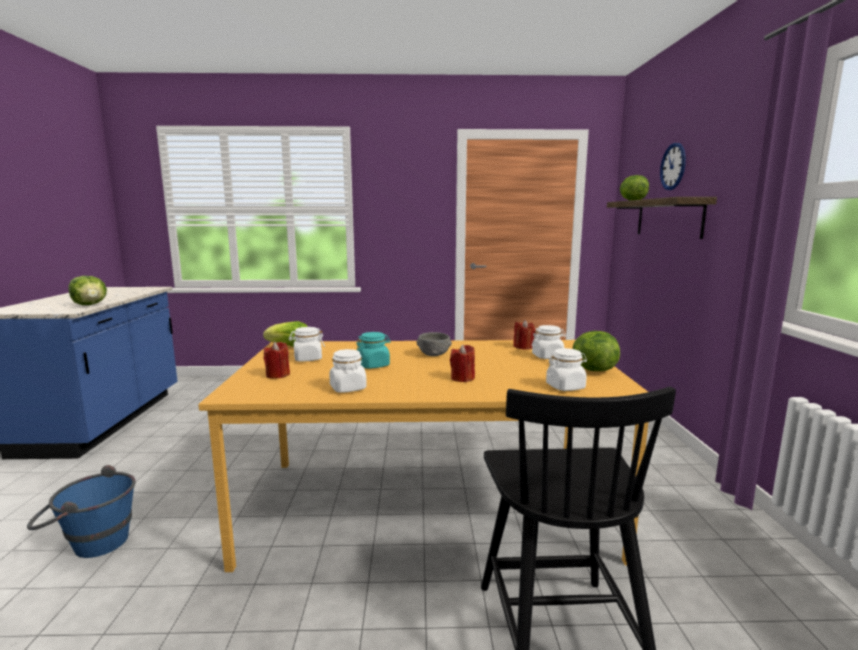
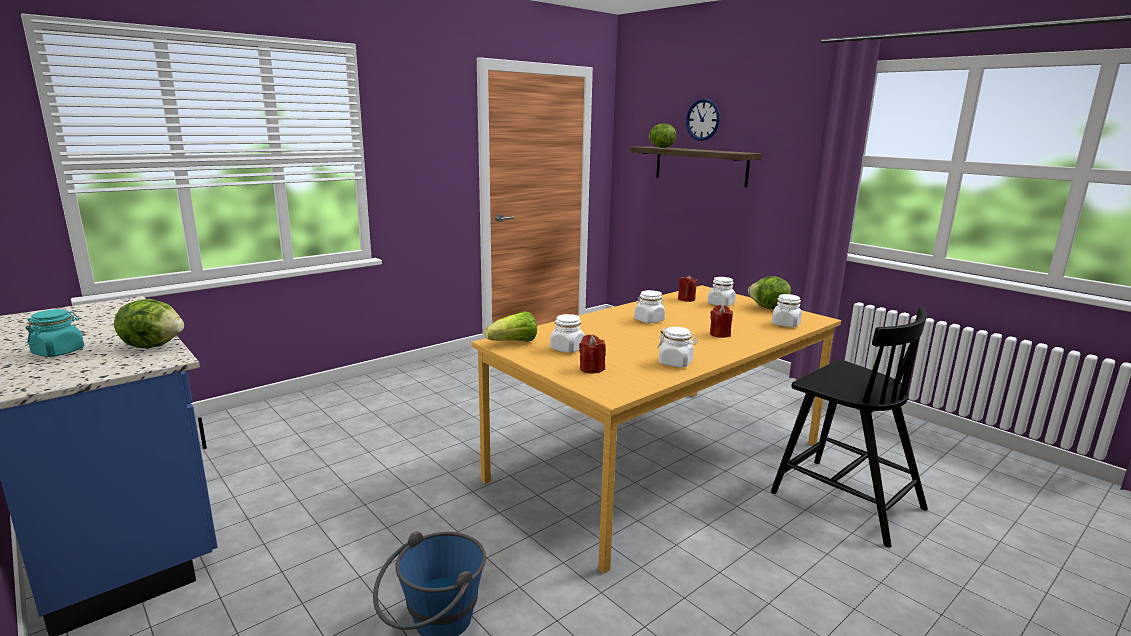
camera: 40 degrees left, 5 degrees up
(373, 365) = (635, 340): turquoise jar -> turquoise jar (59, 352)
(434, 355) = (649, 320): grey bowl -> white jar

